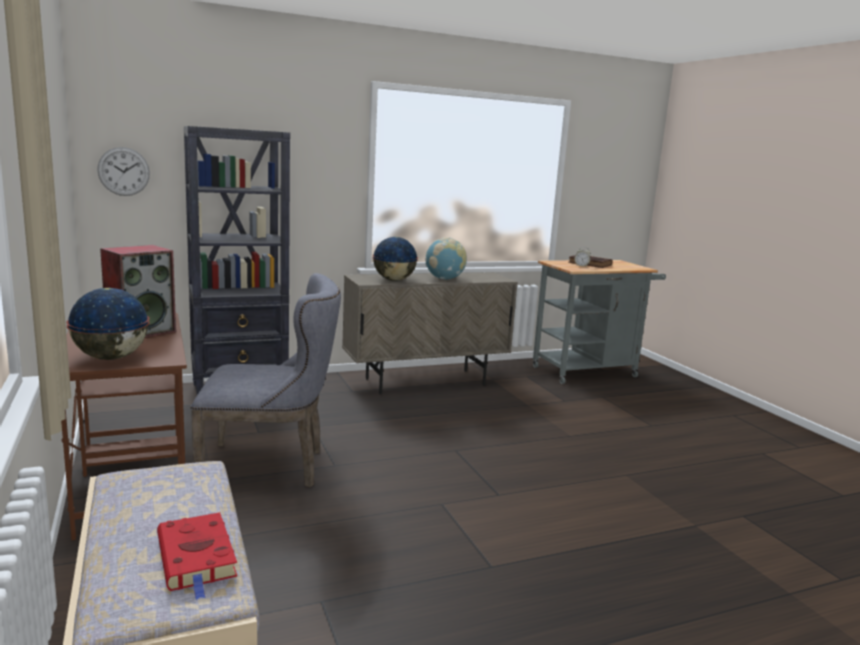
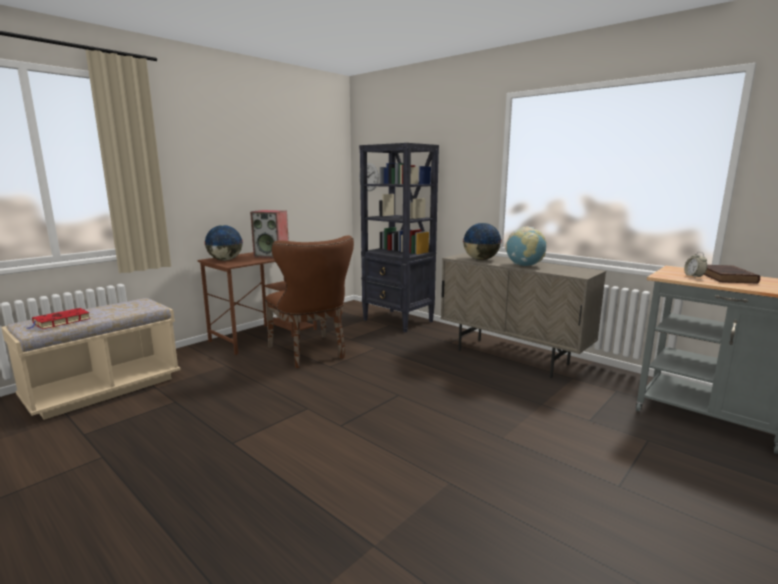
camera: 65 degrees right, 0 degrees up
(271, 467) = (310, 353): grey chair -> brown chair

